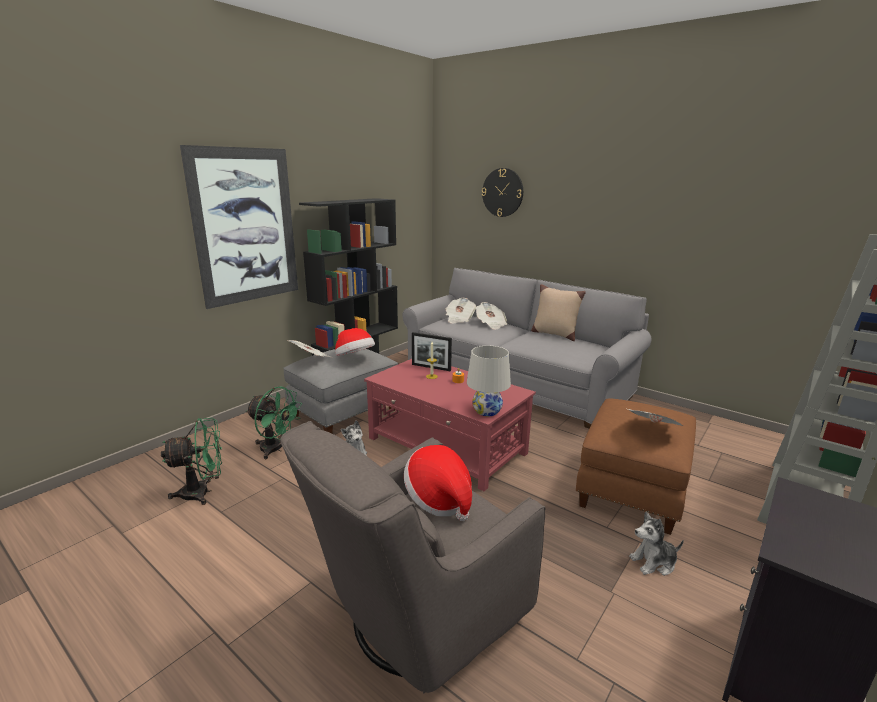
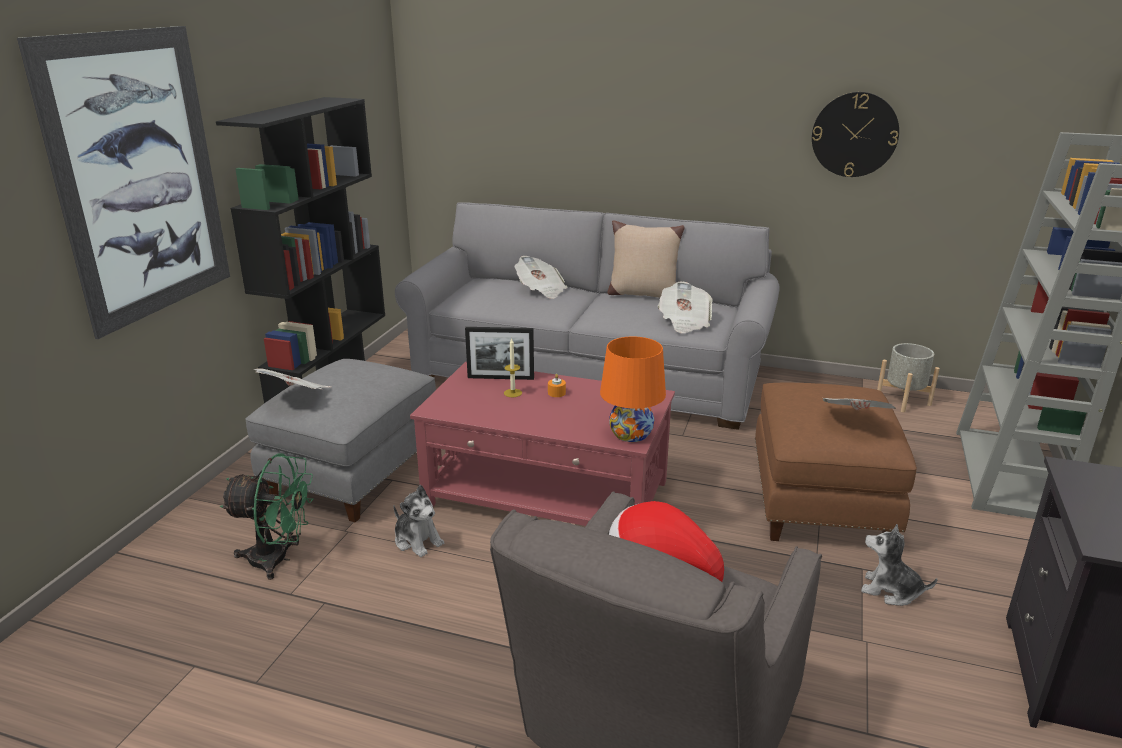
camera: 20 degrees left, 5 degrees up
(203, 492) = (199, 660): green fan -> none
(354, 358) = (369, 382): hat -> none
(459, 319) = (486, 288): newspaper -> newspaper (684, 322)
(486, 411) = (630, 434): white table lamp -> orange table lamp
(502, 192) = (528, 75): wall clock -> wall clock (854, 134)
(653, 562) = (890, 591): plush toy -> plush toy turned 60 degrees clockwise
(738, 435) = (903, 401): none -> grey planter

